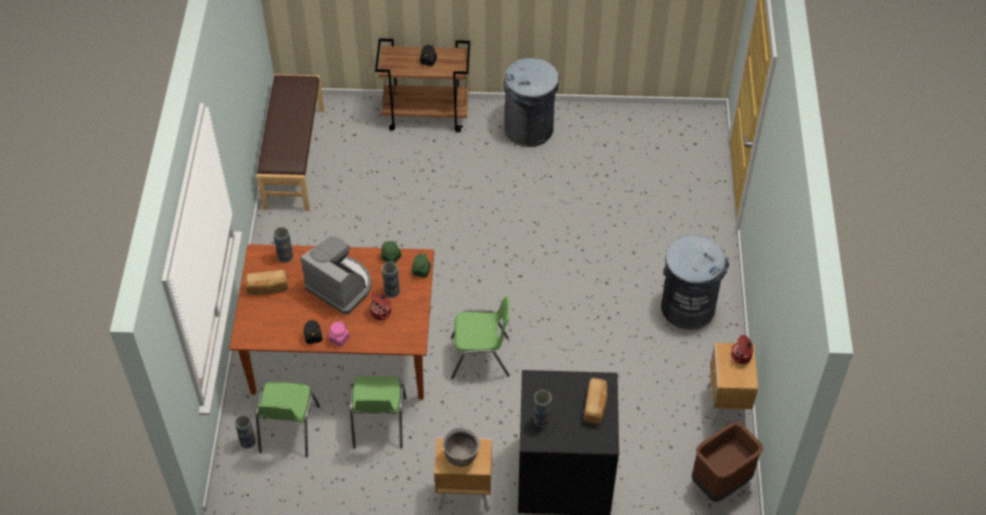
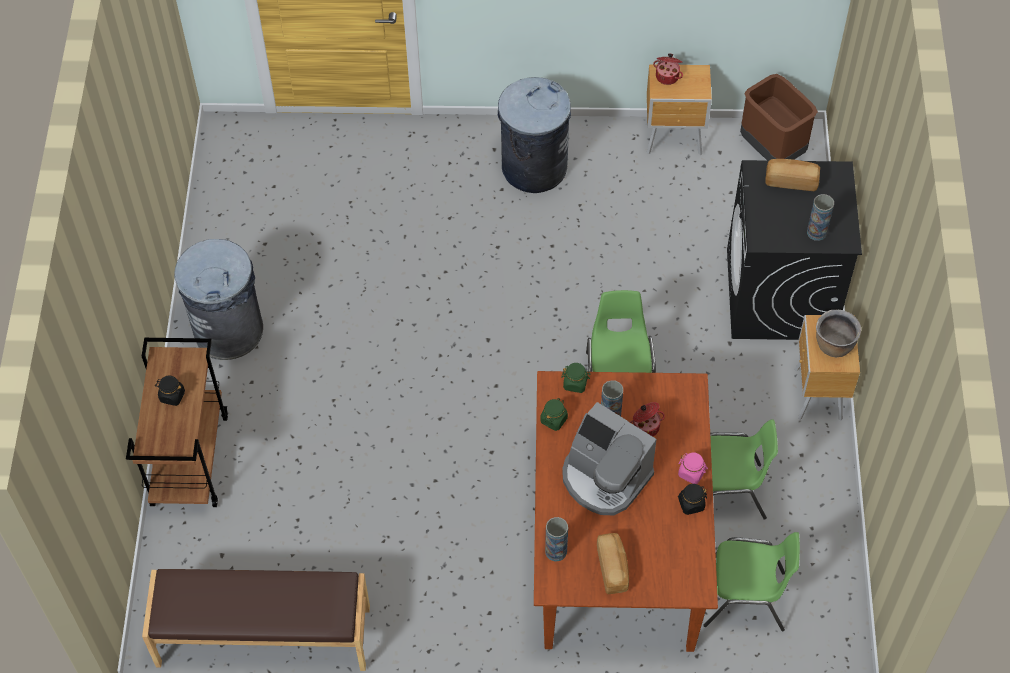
camera: 90 degrees left, 5 degrees up
(247, 441) = (768, 647): vase -> none
(340, 286) = (604, 477): coffee machine -> coffee machine turned 90 degrees counterclockwise

